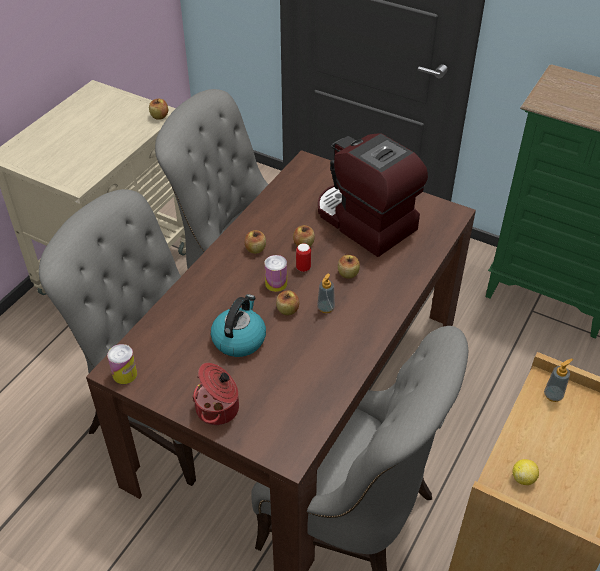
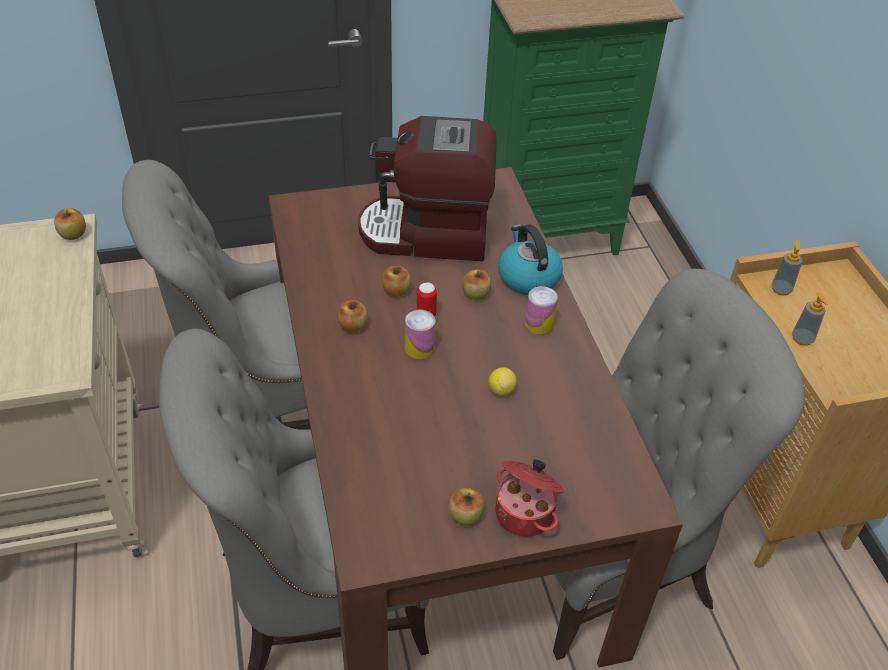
camera: 45 degrees left, 0 degrees up
(125, 374) = (383, 554): can -> can (539, 324)
(239, 339) = (454, 428): kettle -> kettle (527, 277)
(287, 310) = (464, 367): apple -> apple (465, 515)
(325, 308) = (497, 341): soap dispenser -> soap dispenser (802, 339)
(523, 478) = (846, 373): lemon -> lemon (501, 390)

